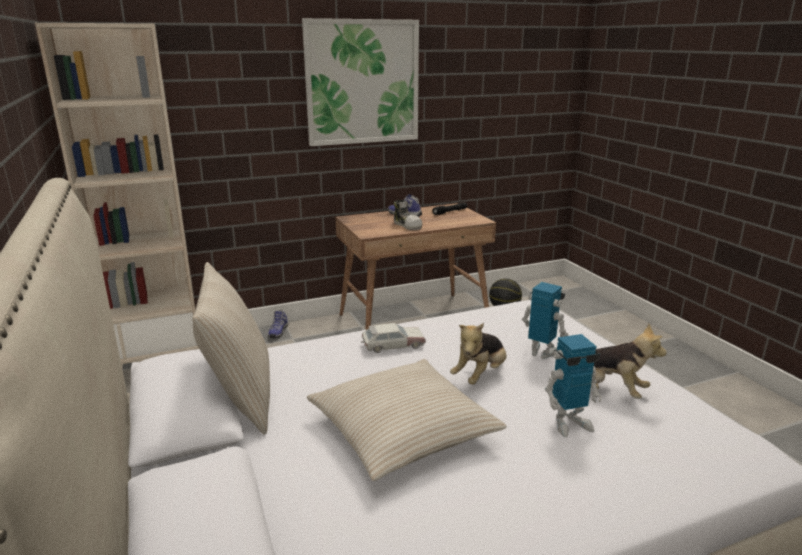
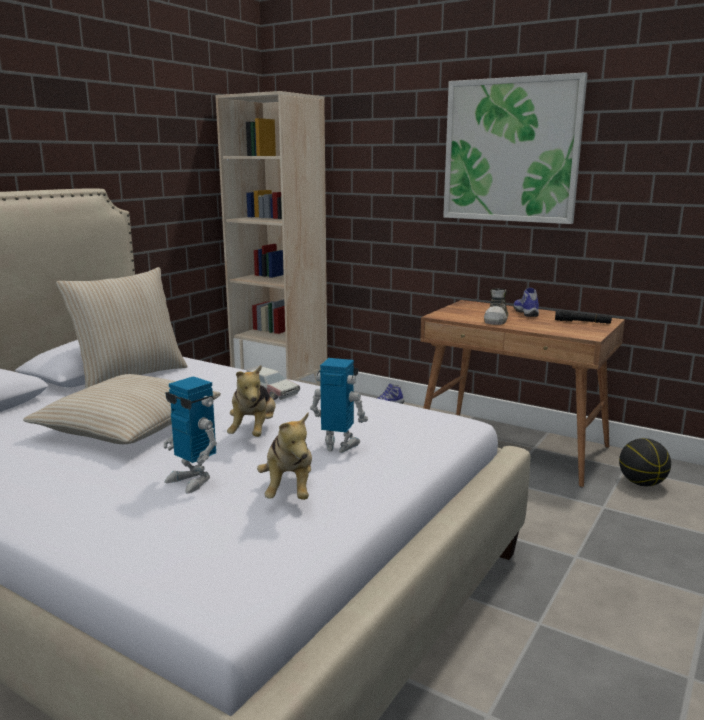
camera: 55 degrees right, 5 degrees down
(480, 375) = (254, 431): plush toy -> plush toy turned 90 degrees counterclockwise
(542, 352) = (339, 446): toy robot -> toy robot turned 75 degrees counterclockwise

